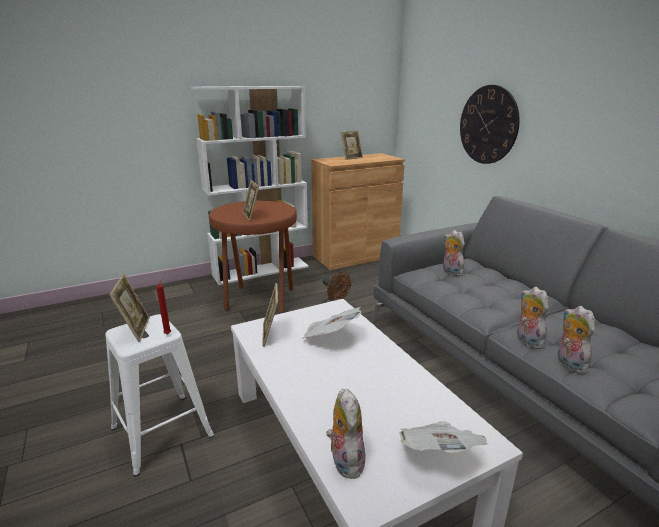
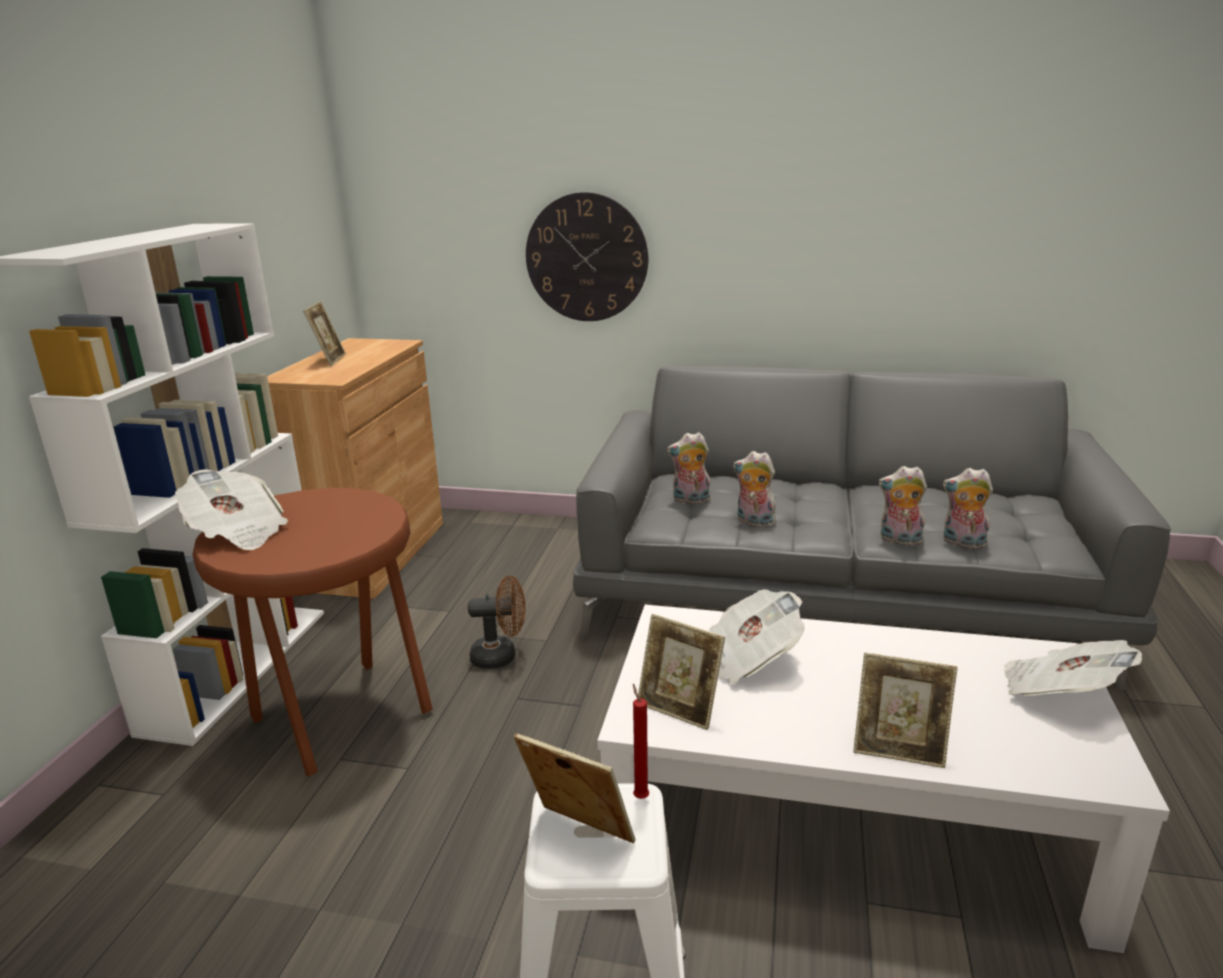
camera: 50 degrees left, 0 degrees up
(235, 206) = (237, 533): none -> newspaper
(251, 216) = (330, 535): picture frame -> picture frame (899, 750)
(345, 460) = (1036, 763): plush toy -> plush toy (753, 522)

